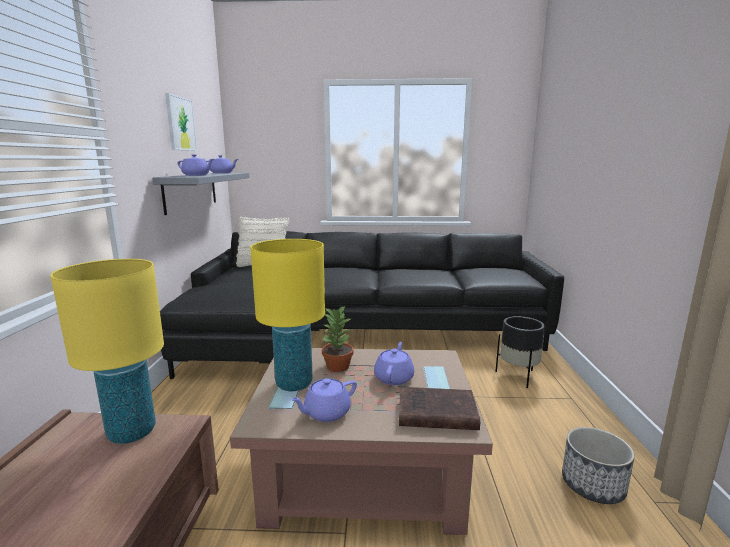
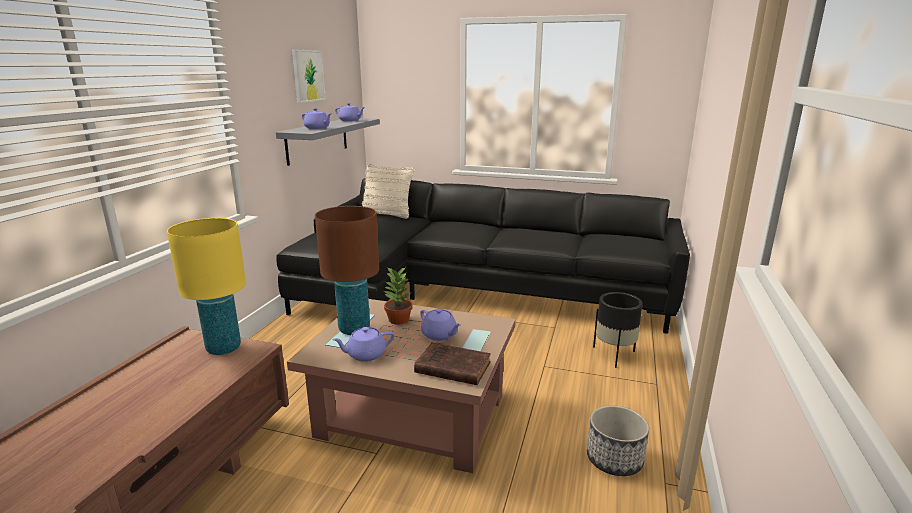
camera: 15 degrees right, 5 degrees up
(294, 383) = (354, 329): yellow table lamp -> brown table lamp
(394, 377) = (440, 335): purple teapot -> purple teapot turned 105 degrees clockwise

